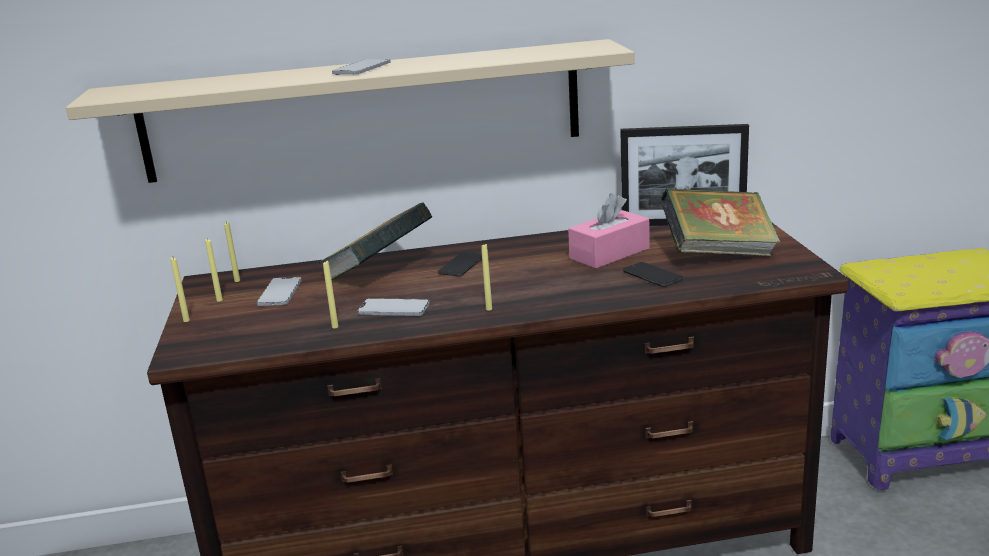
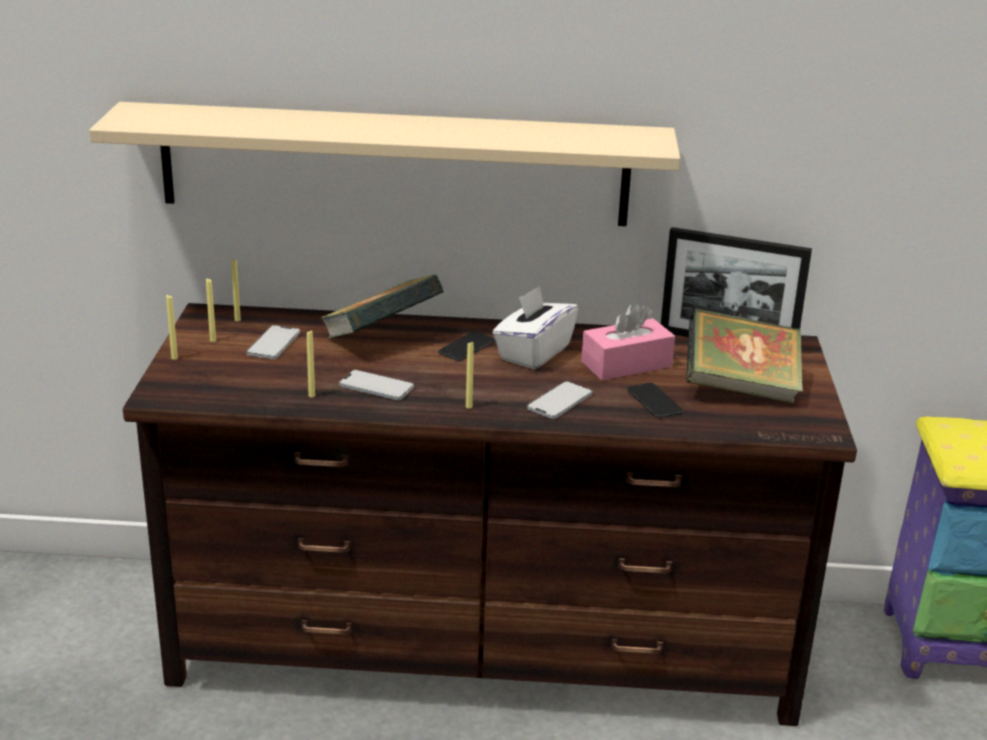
camera: 10 degrees right, 5 degrees up
(362, 68) = (391, 127): phone -> phone (559, 402)
(523, 259) = (533, 353): none -> white tissue box

